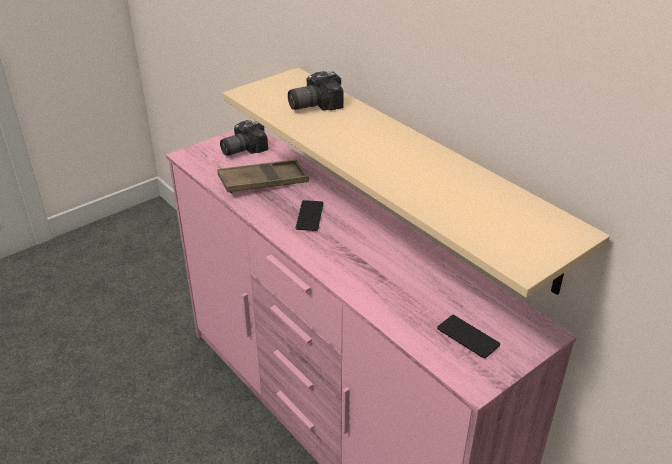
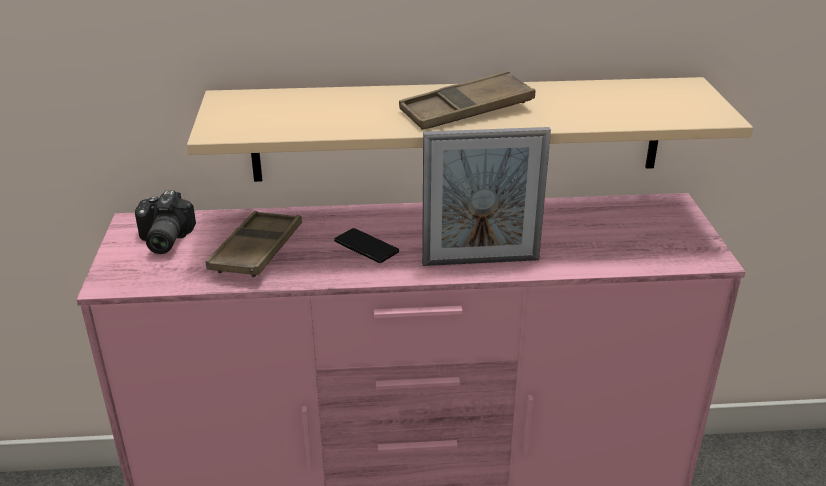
camera: 55 degrees left, 5 degrees down
(313, 104) = (310, 108): camera -> none
(342, 267) = (480, 261): none -> picture frame
(380, 154) = (466, 110): none -> brown tray
(468, 337) = (649, 238): phone -> none

